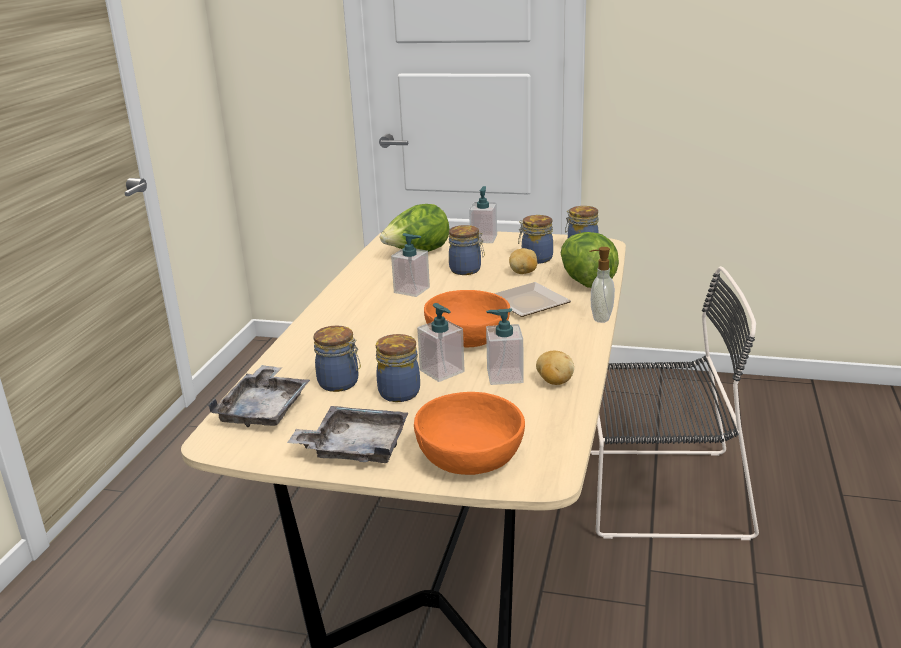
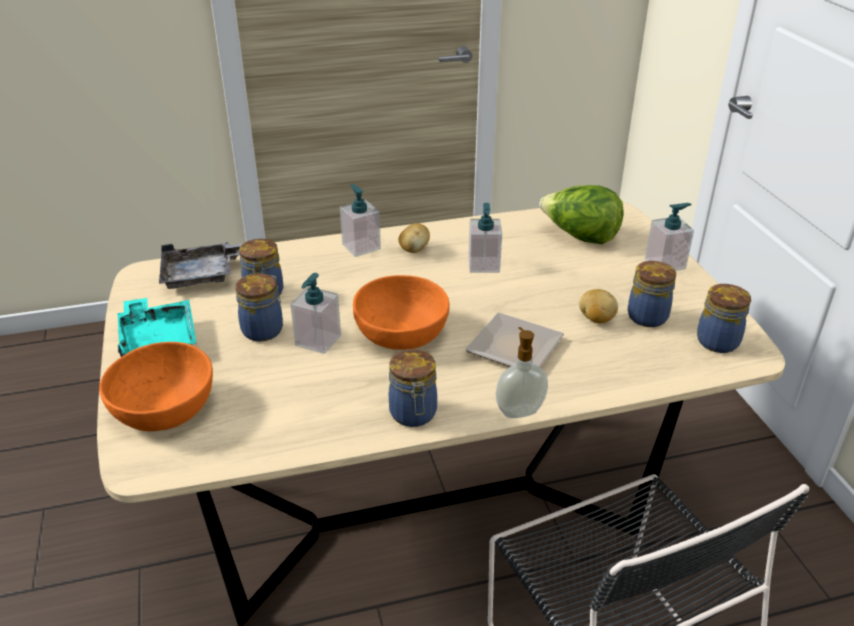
camera: 60 degrees right, 10 degrees up
(355, 447) = (158, 340): grey tray -> turquoise tray
(466, 270) = (565, 280): jar -> jar (413, 414)
(504, 376) = (330, 382): soap dispenser -> soap dispenser (361, 246)
(554, 382) = (335, 419): potato -> potato (414, 250)
(586, 281) = (616, 372): lettuce -> none

